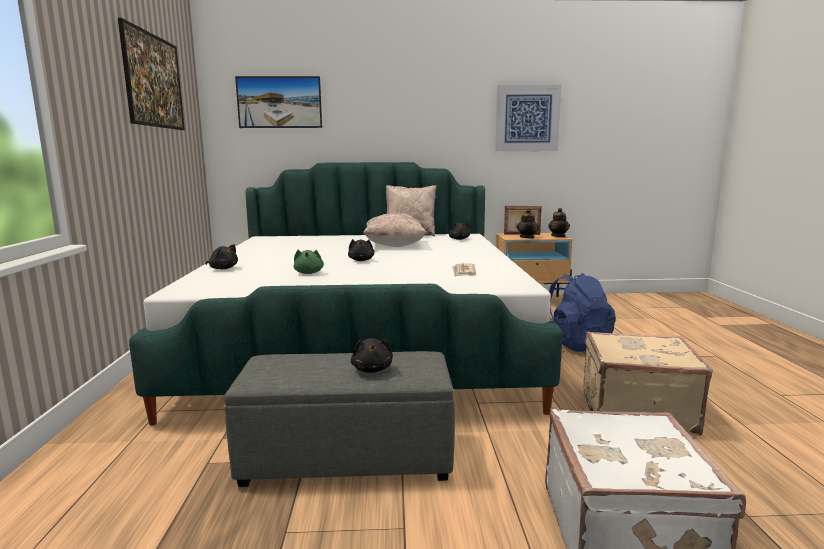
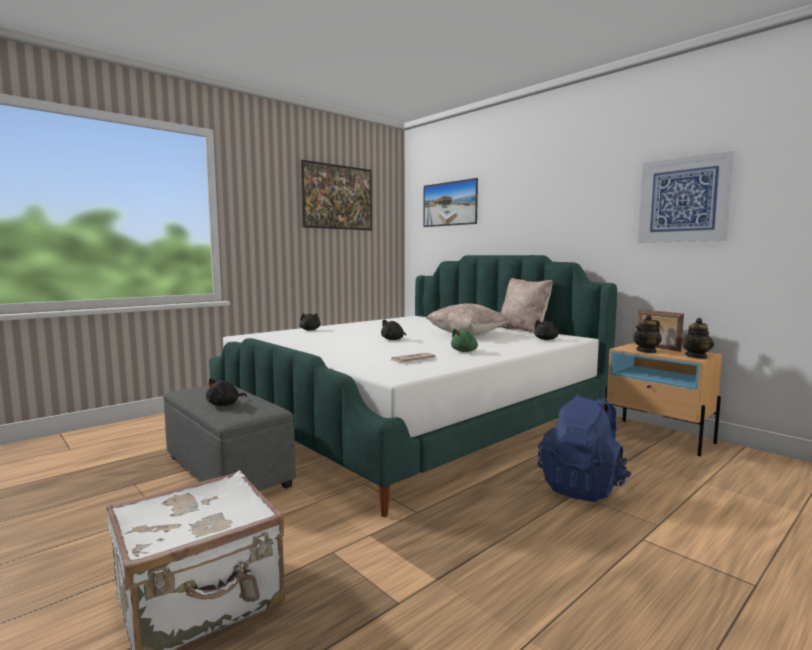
camera: 50 degrees right, 5 degrees down
(309, 273) = (330, 340): green plush toy -> green plush toy (465, 351)
(635, 410) = (457, 557): beige suitcase -> none

